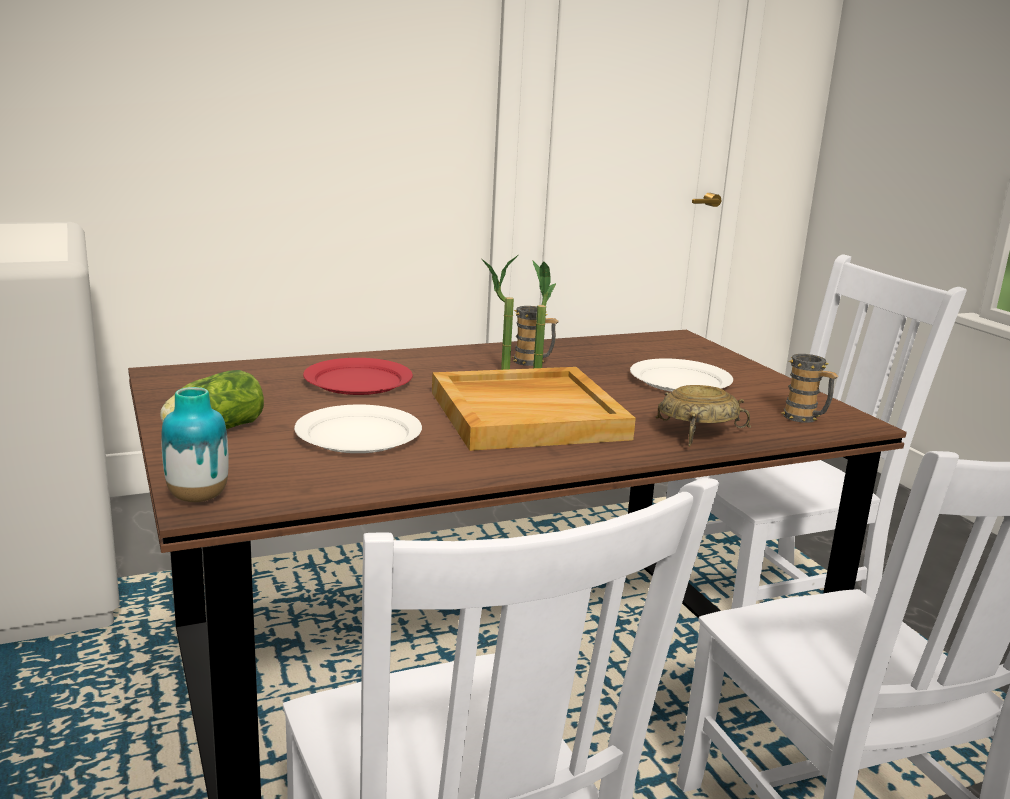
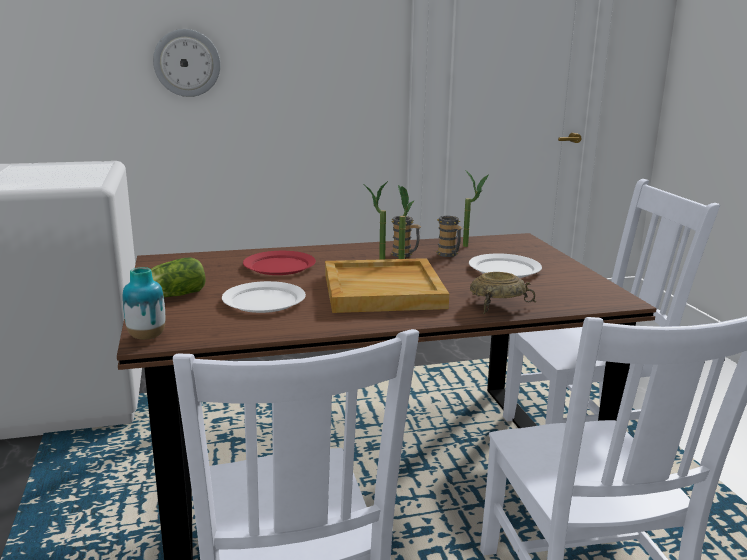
camera: 10 degrees right, 0 degrees up
(174, 76) = (187, 63): none -> wall clock
(618, 349) = (471, 246): none -> potted plant
(805, 418) = (583, 297): mug -> mug (449, 255)

